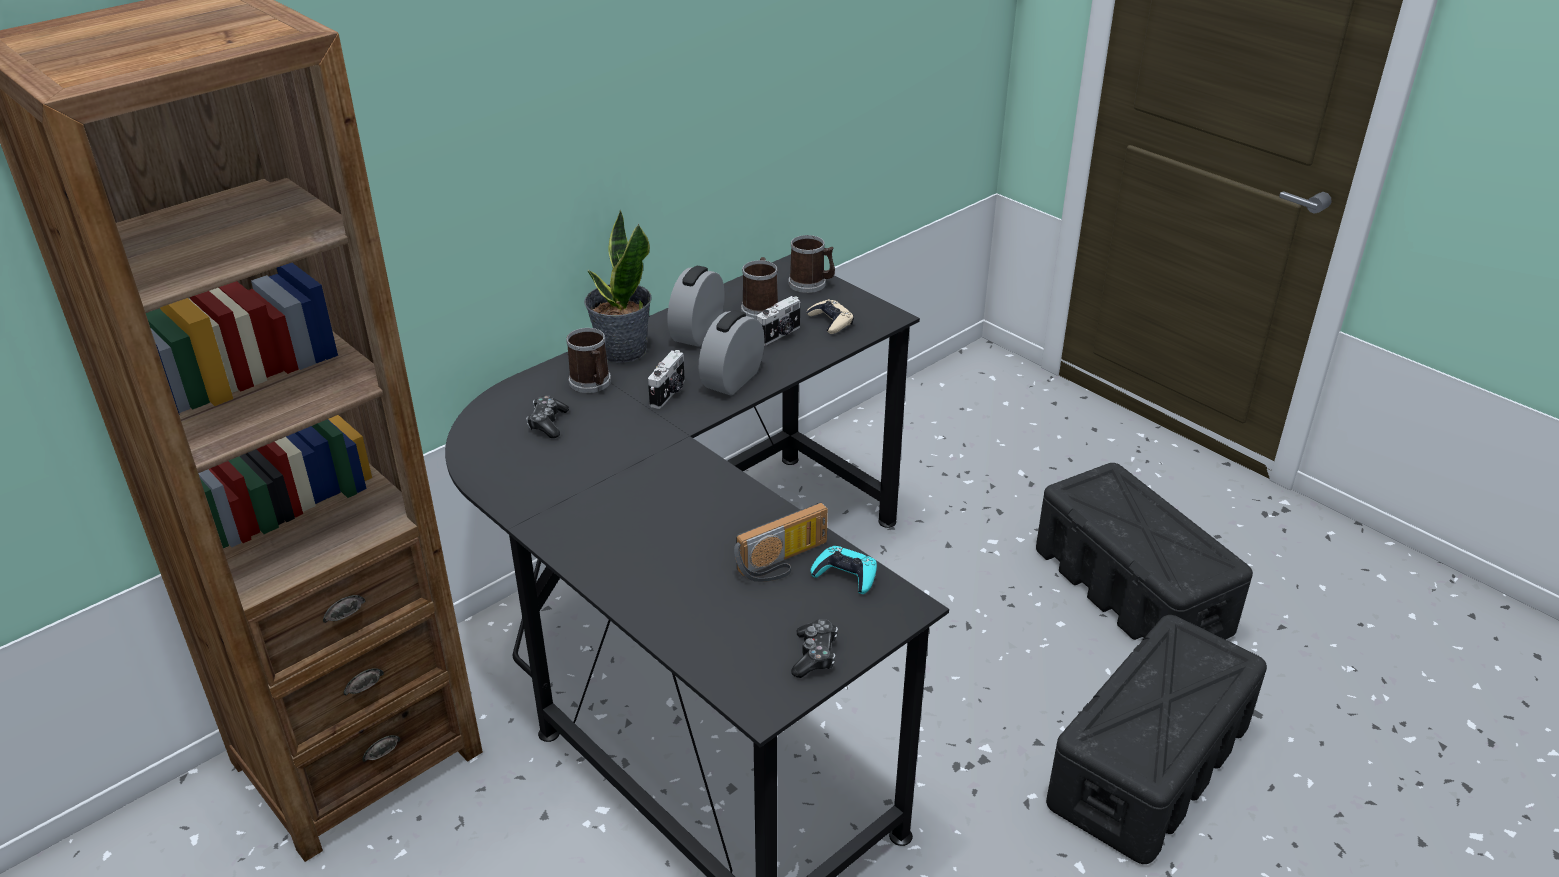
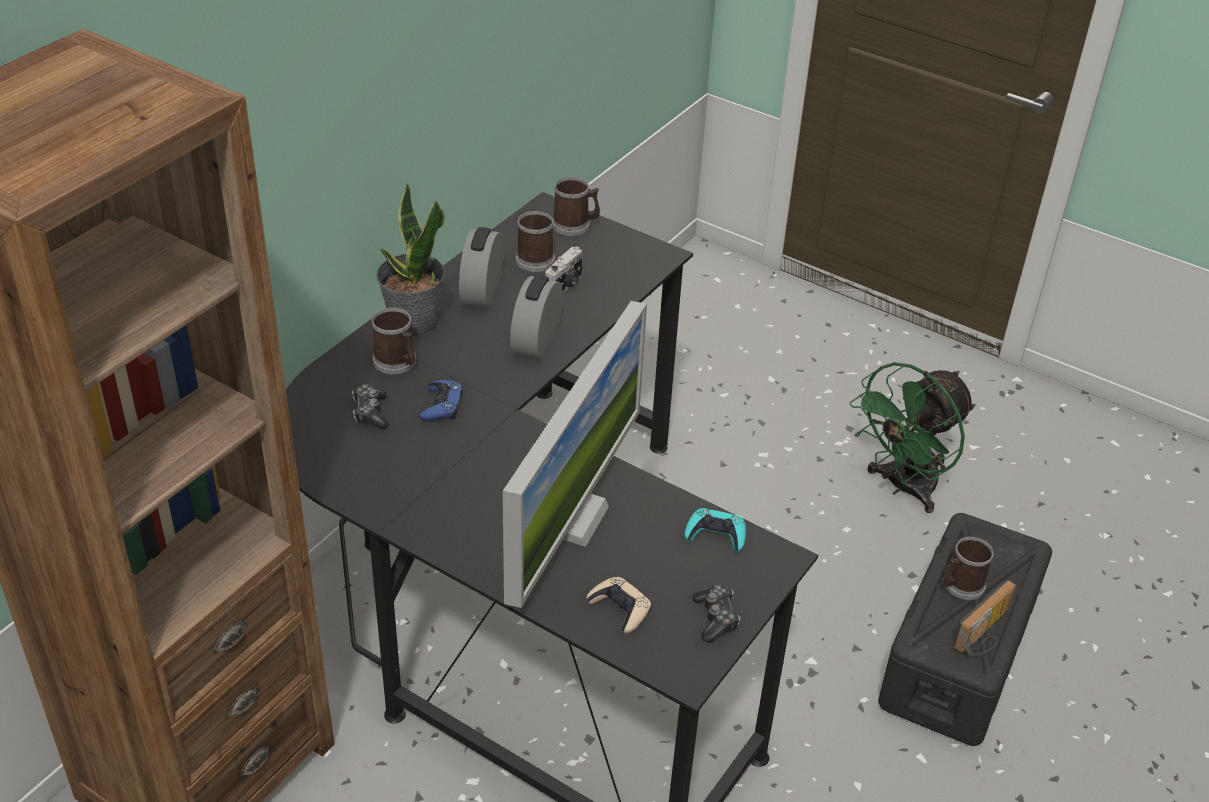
camera: 15 degrees left, 5 degrees up
(617, 424) = (441, 405): none -> blue game controller
(669, 393) = (479, 365): camera -> none
(703, 540) = (572, 518): none -> monitor
(784, 562) = (656, 530): radio -> radio (986, 634)
(830, 321) = (609, 266): beige game controller -> beige game controller (620, 609)
(1132, 591) = (903, 487): black storage box -> green fan
(1150, 687) = (960, 586): none -> mug

